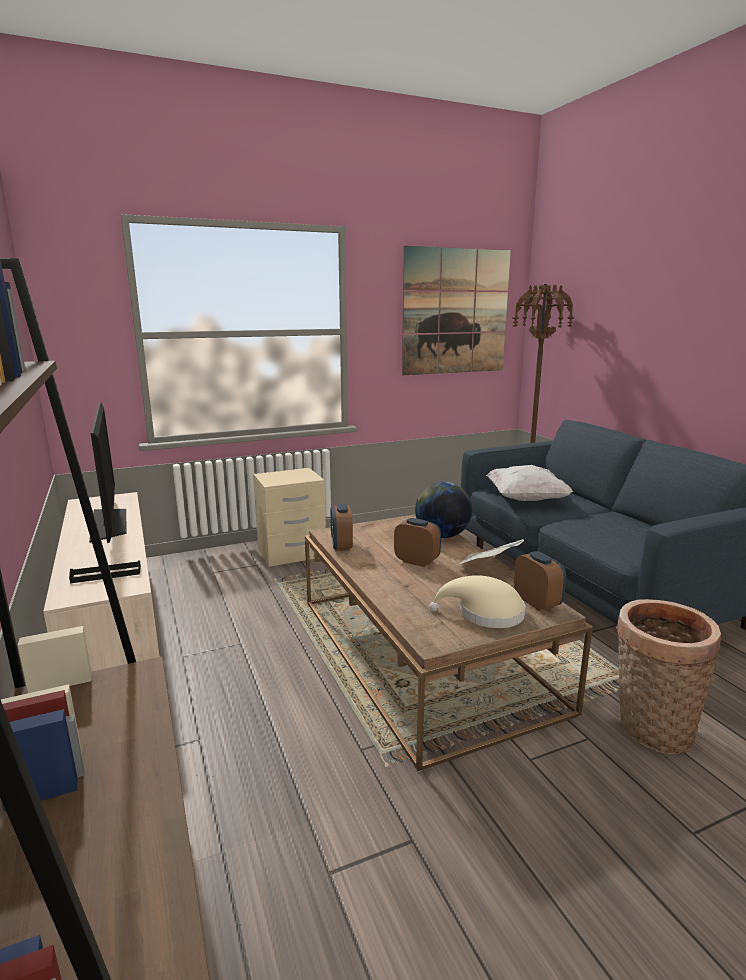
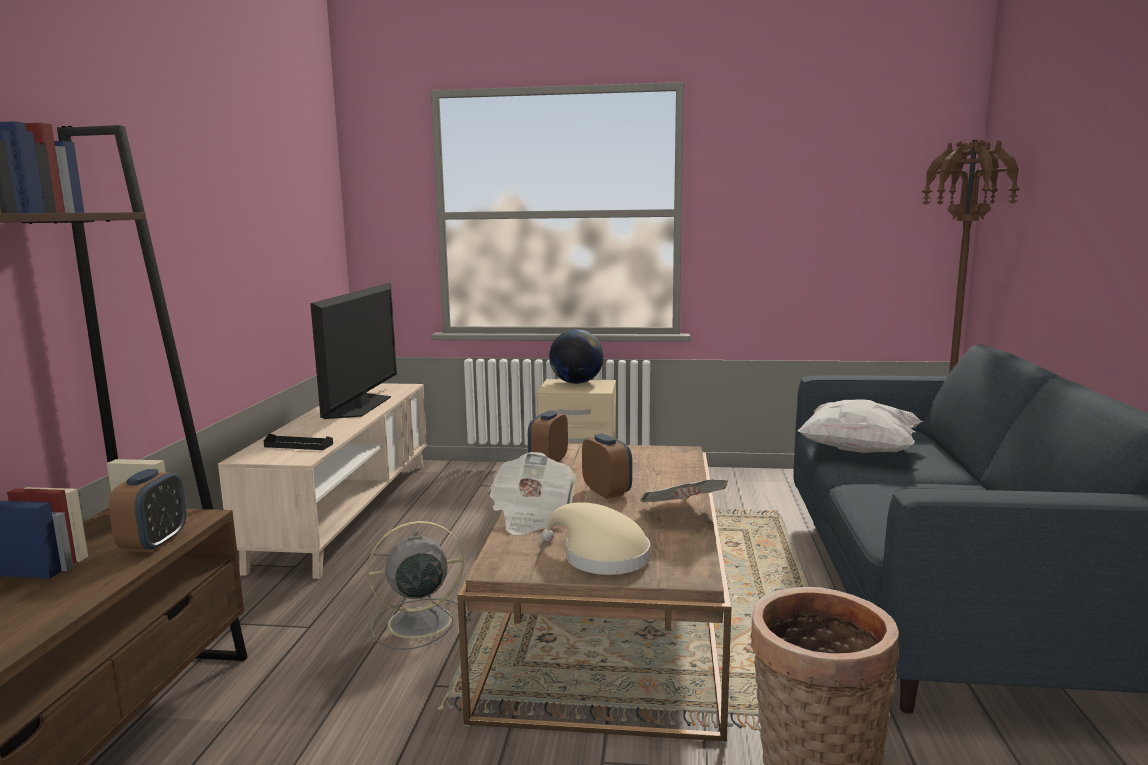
camera: 30 degrees right, 5 degrees down
(291, 704) = (416, 622): none -> grey fan
(395, 594) = (532, 516): none -> newspaper
(442, 535) = (680, 472): globe -> globe (576, 382)
(455, 312) = (849, 186): picture -> none
(537, 603) = (683, 561): alarm clock -> alarm clock (154, 543)

